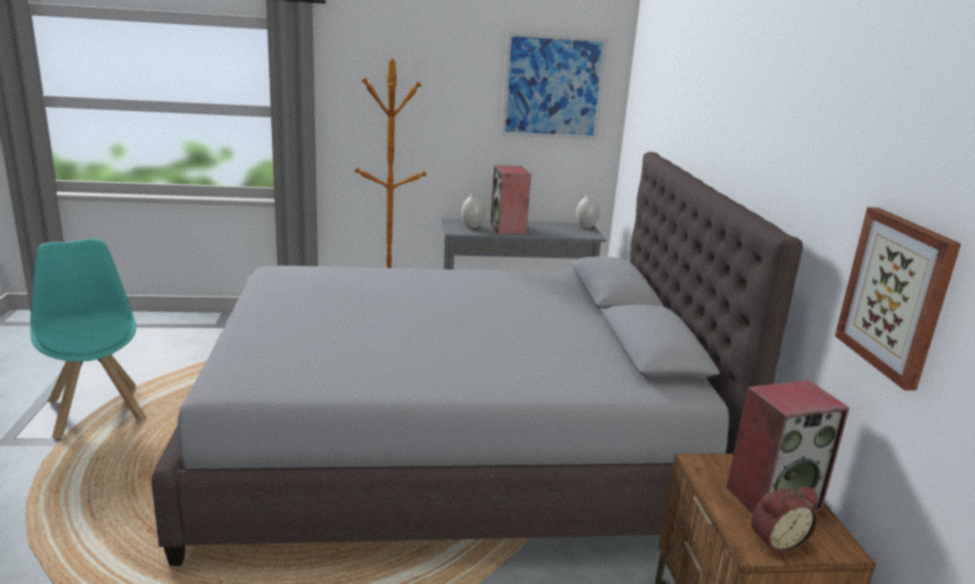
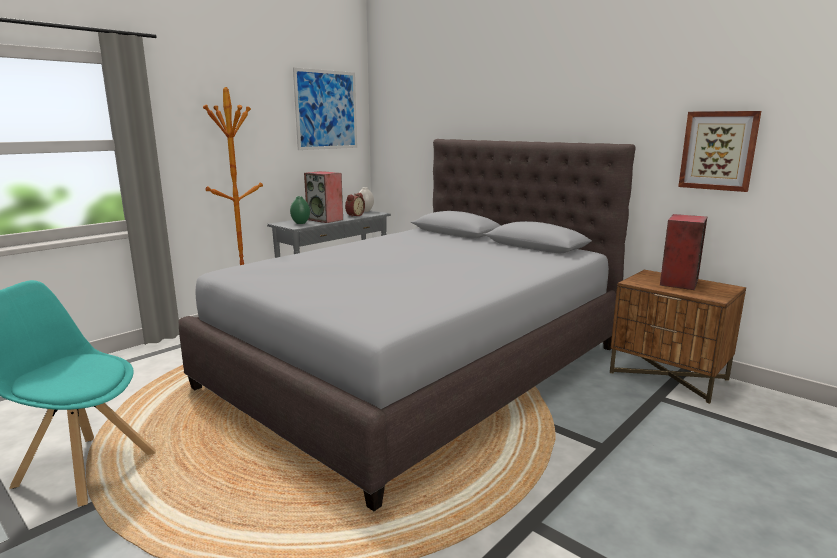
camera: 40 degrees left, 5 degrees down
(472, 226) = (300, 223): white vase -> green vase
(775, 541) = (713, 293): alarm clock -> alarm clock (354, 215)

